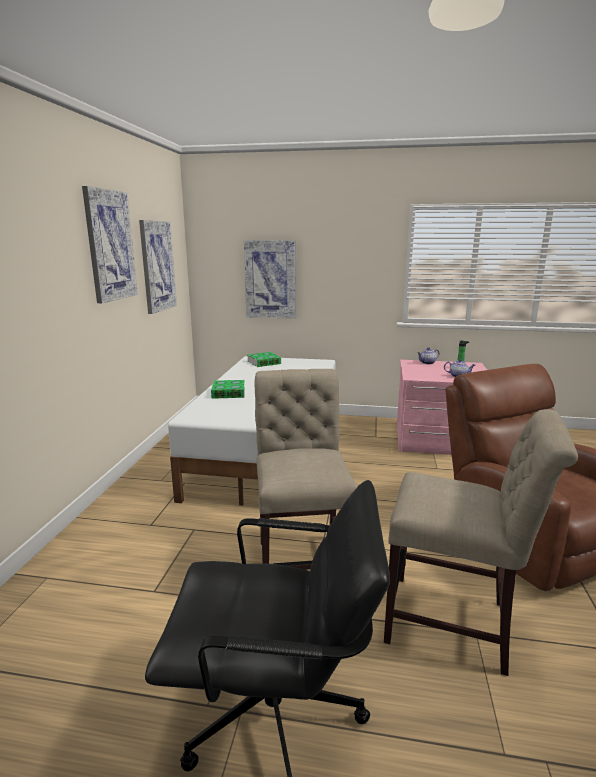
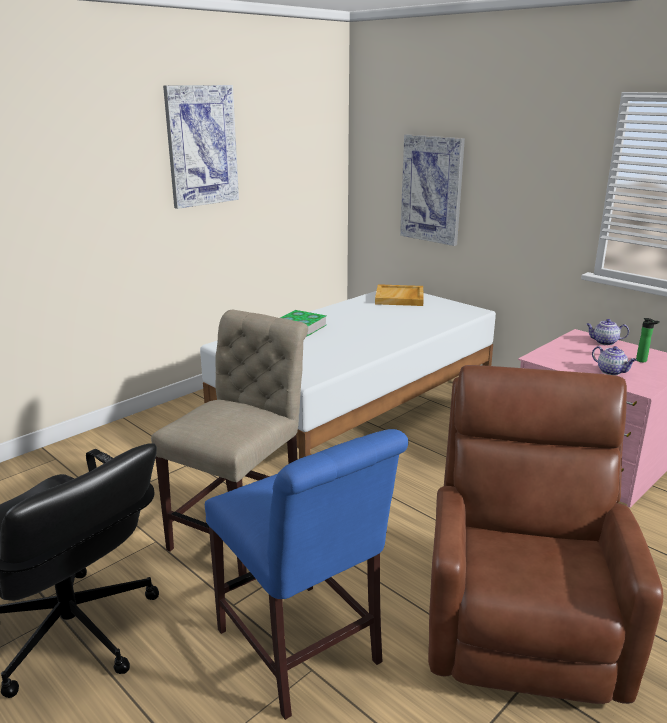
camera: 35 degrees right, 5 degrees up
(157, 266) = (284, 165): picture -> none
(264, 362) = (400, 298): book -> beige tray
(455, 624) = (302, 652): beige chair -> blue chair

